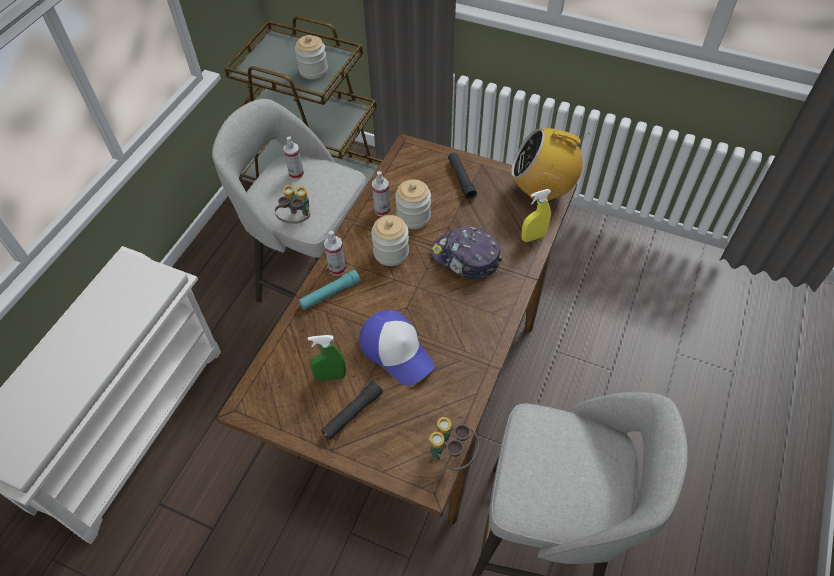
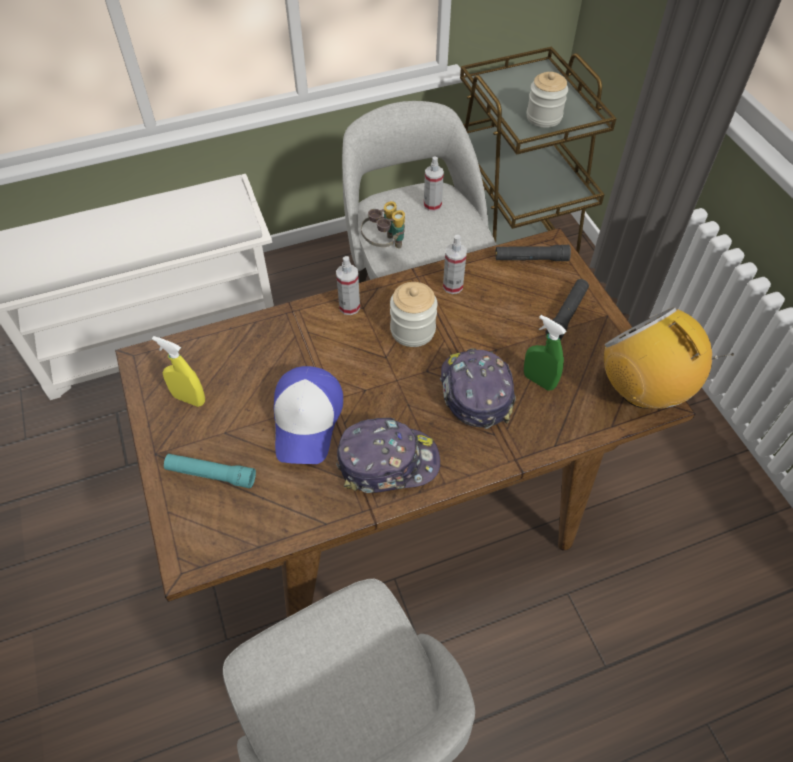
camera: 45 degrees right, 0 degrees up
(330, 294) = (316, 324): turquoise flashlight -> turquoise flashlight (211, 474)
(330, 376) = (230, 393): green spray bottle -> green spray bottle (539, 381)
(352, 414) = (206, 440): black flashlight -> black flashlight (531, 259)
(413, 216) = (474, 314): jar -> none
(451, 455) = (235, 555): binoculars -> none
(467, 333) = (387, 462): none -> cap
(533, 237) = (572, 428): yellow spray bottle -> yellow spray bottle (189, 399)

